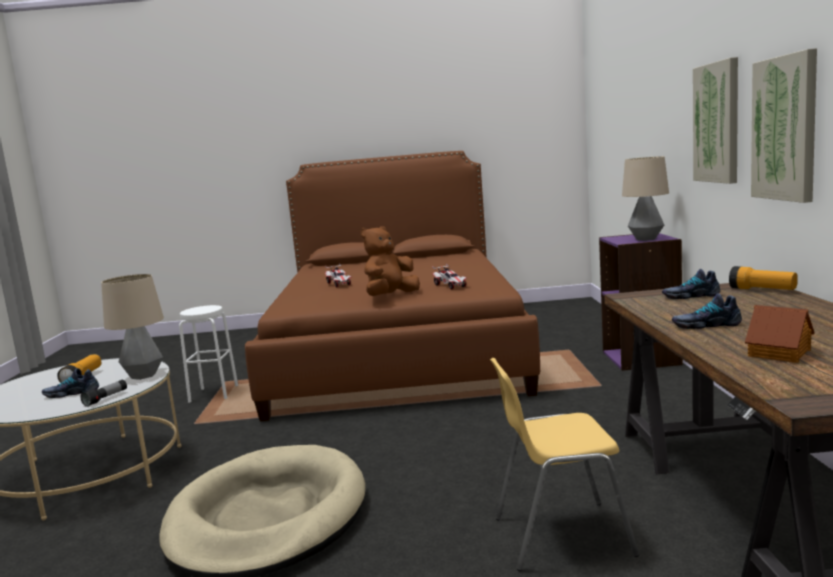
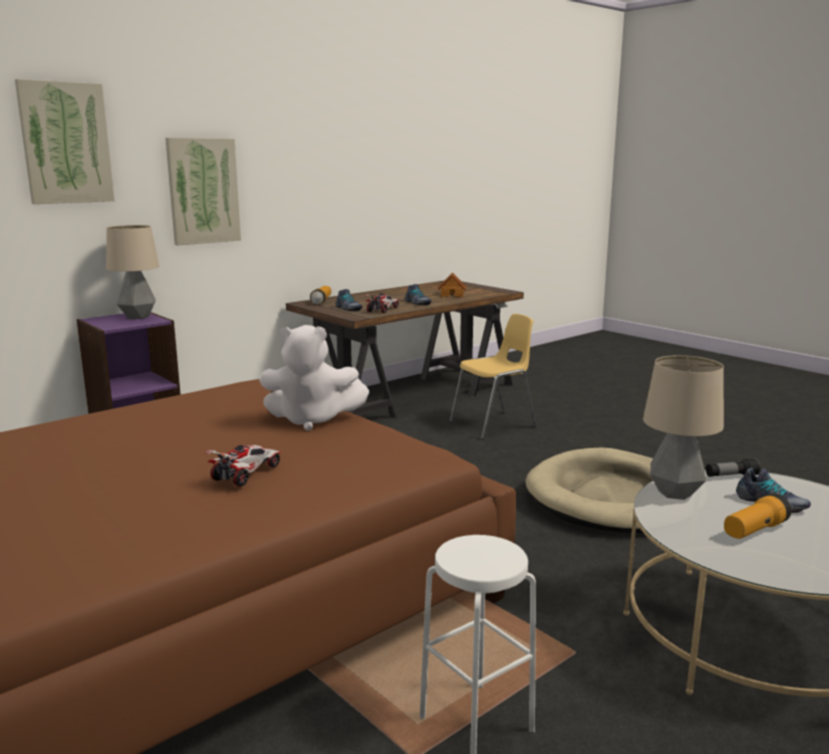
camera: 130 degrees left, 5 degrees up
(390, 296) = (312, 420): brown plush toy -> white plush toy
(450, 286) = (234, 406): toy car -> toy car (383, 310)
(560, 535) = (494, 424): yellow chair -> yellow chair turned 75 degrees counterclockwise
(785, 128) = (293, 196): picture -> picture (66, 143)

